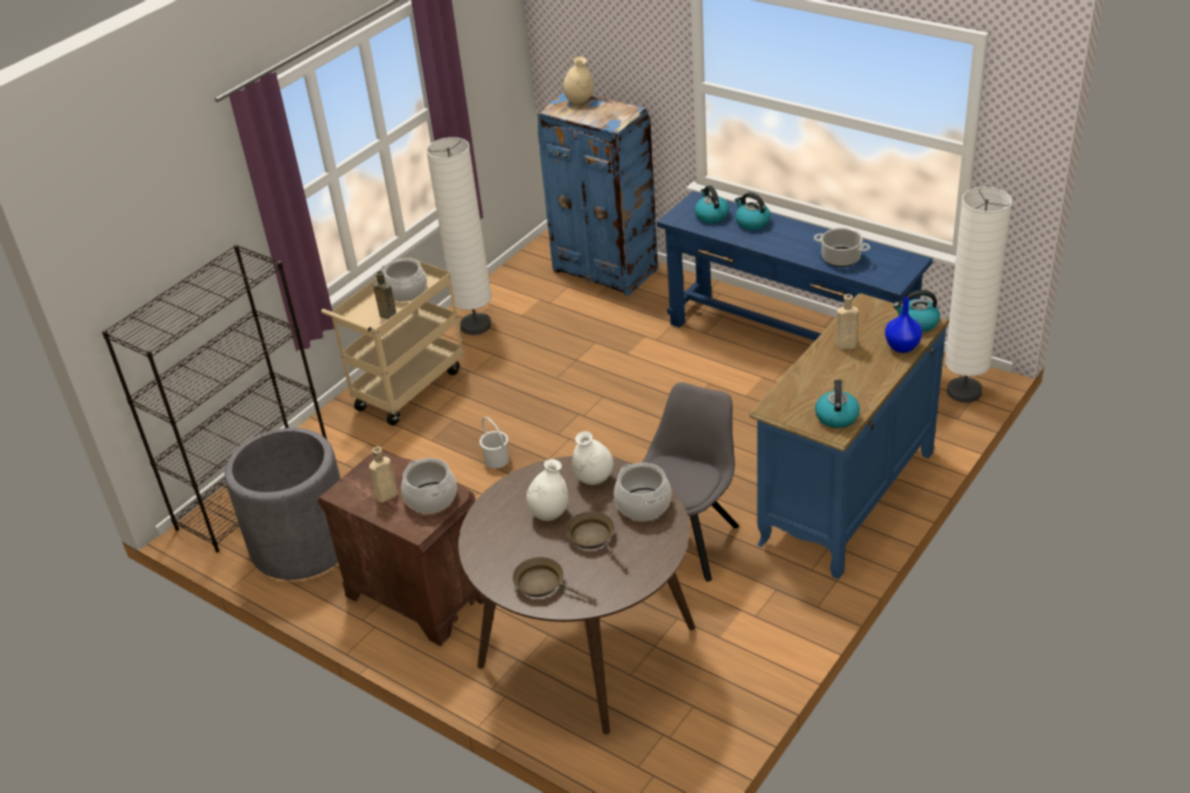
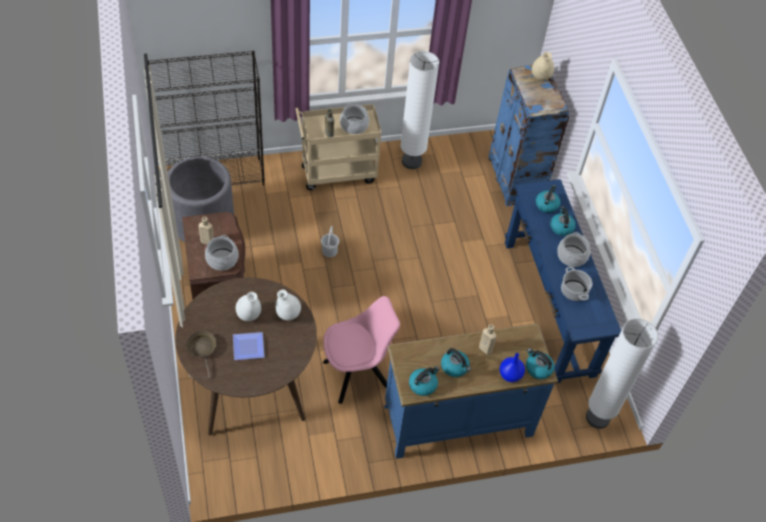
camera: 35 degrees right, 15 degrees up
(594, 538) = (249, 346): brown frying pan -> plate
(642, 505) = (290, 348): cooking pot -> cooking pot (571, 256)
(689, 542) = (356, 374): grey chair -> pink chair
(842, 379) = (455, 367): none -> kettle

